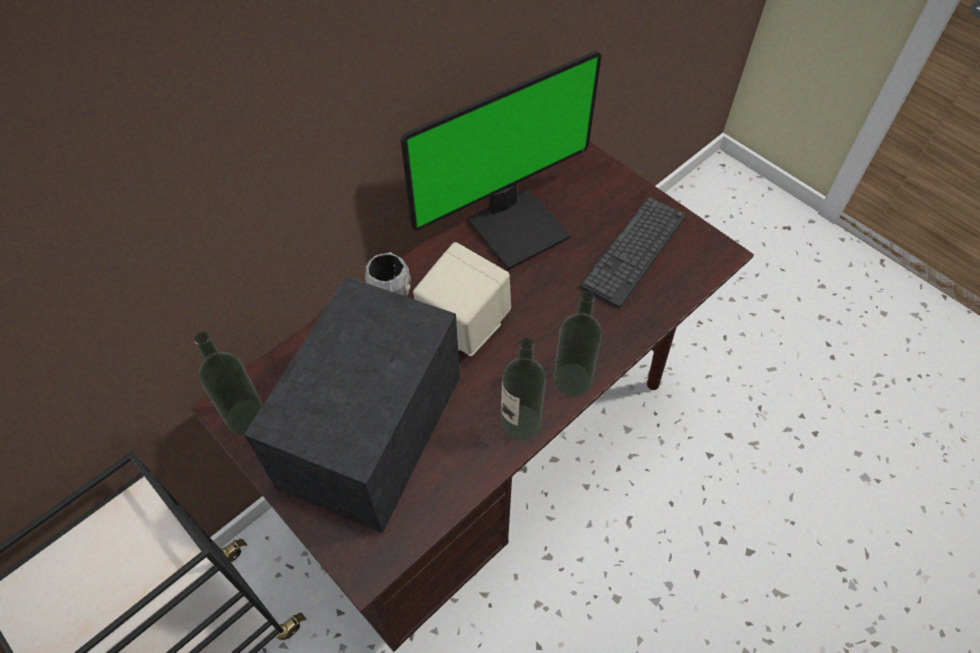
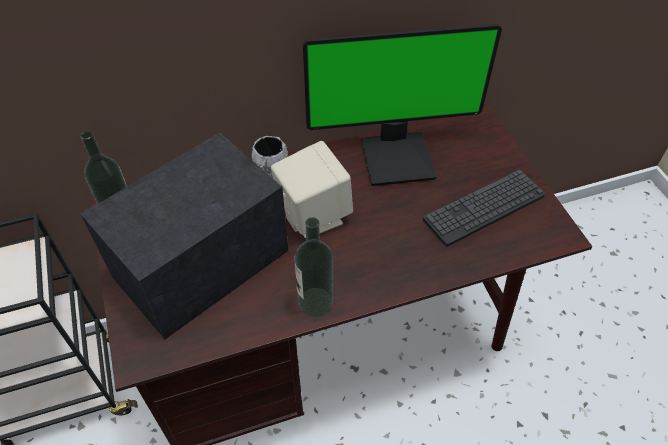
camera: 25 degrees right, 5 degrees down
(572, 379) = (376, 286): bottle -> none

